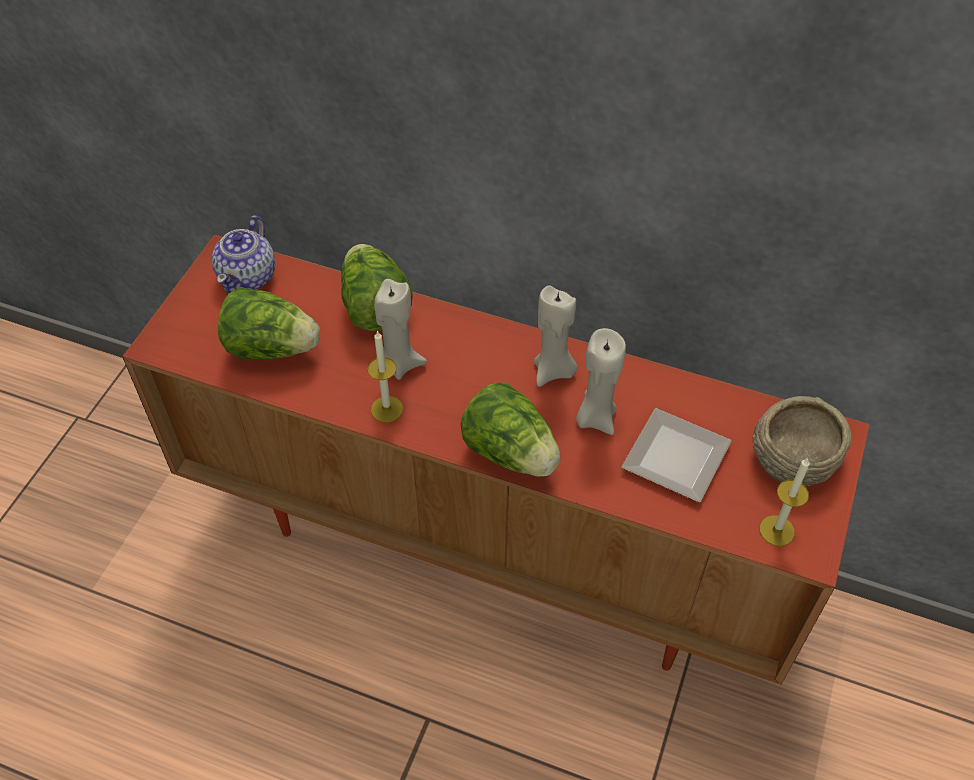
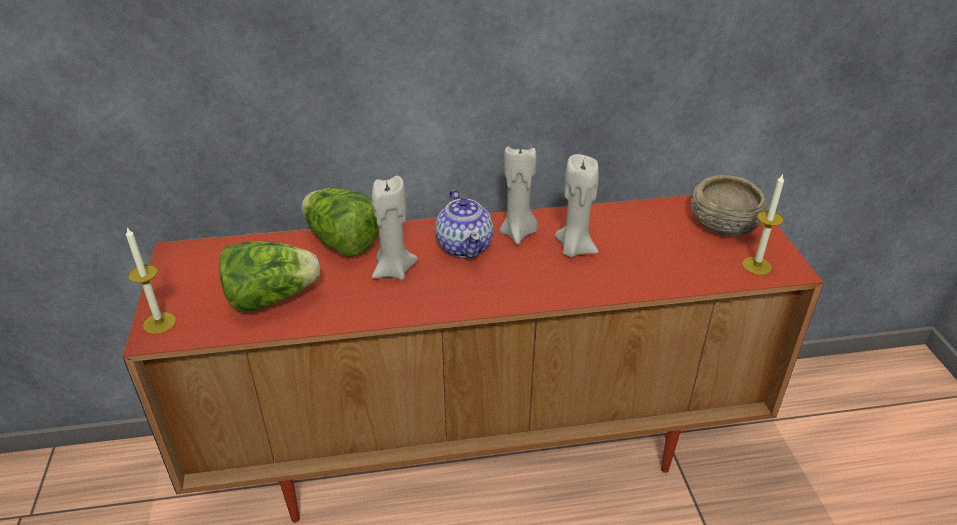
camera: 30 degrees left, 15 degrees down
(248, 276) = (211, 259): teapot -> teapot (465, 246)
(387, 409) = (409, 302): candle -> candle (159, 323)
(510, 452) = (533, 292): lettuce -> none
(674, 454) = (648, 250): plate -> none

